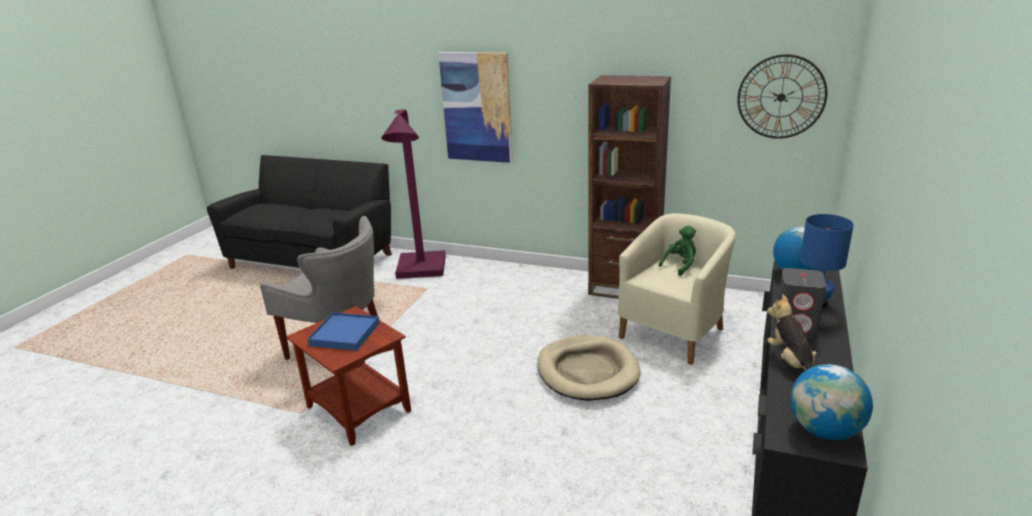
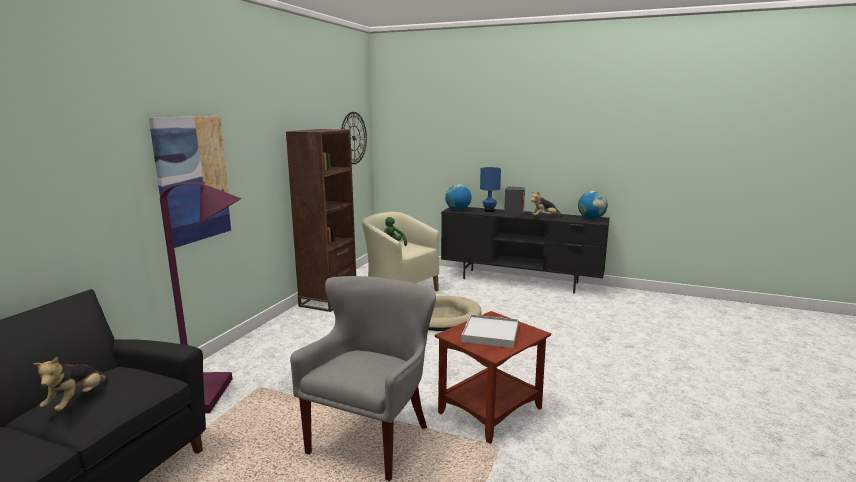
camera: 90 degrees left, 10 degrees down
(308, 212) = (76, 401): none -> plush toy
(345, 334) = (490, 333): blue tray -> white tray

